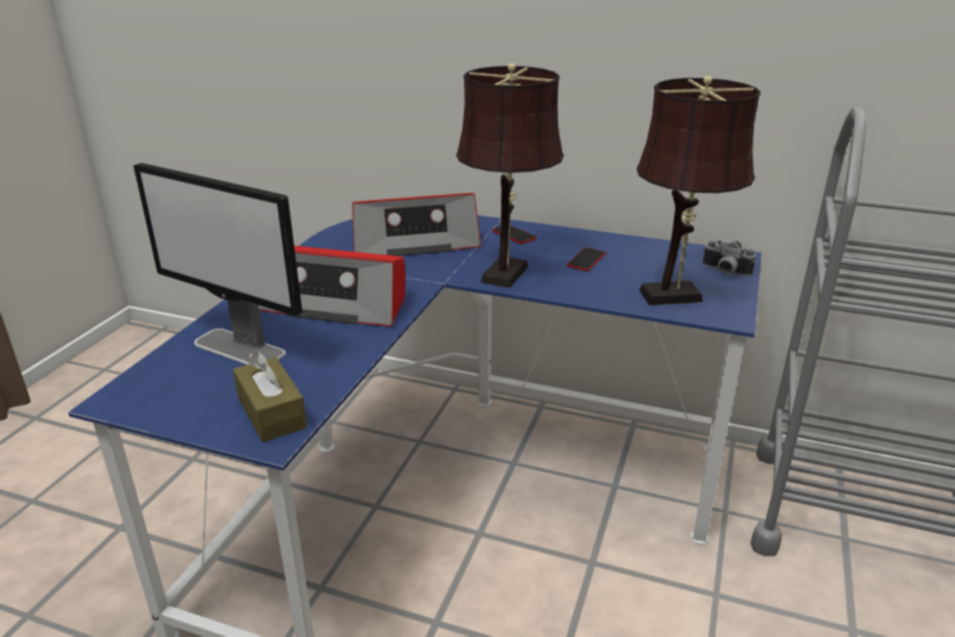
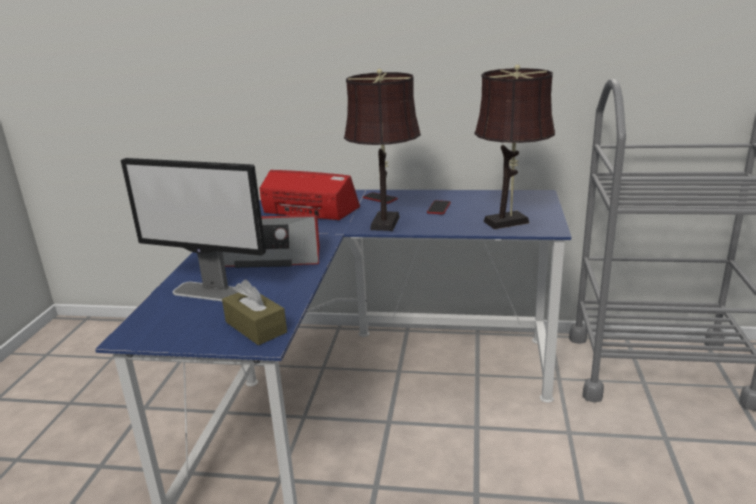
camera: 10 degrees left, 5 degrees down
(414, 242) = (309, 211): radio -> radio turned 135 degrees counterclockwise
(724, 272) = (536, 204): camera -> none

